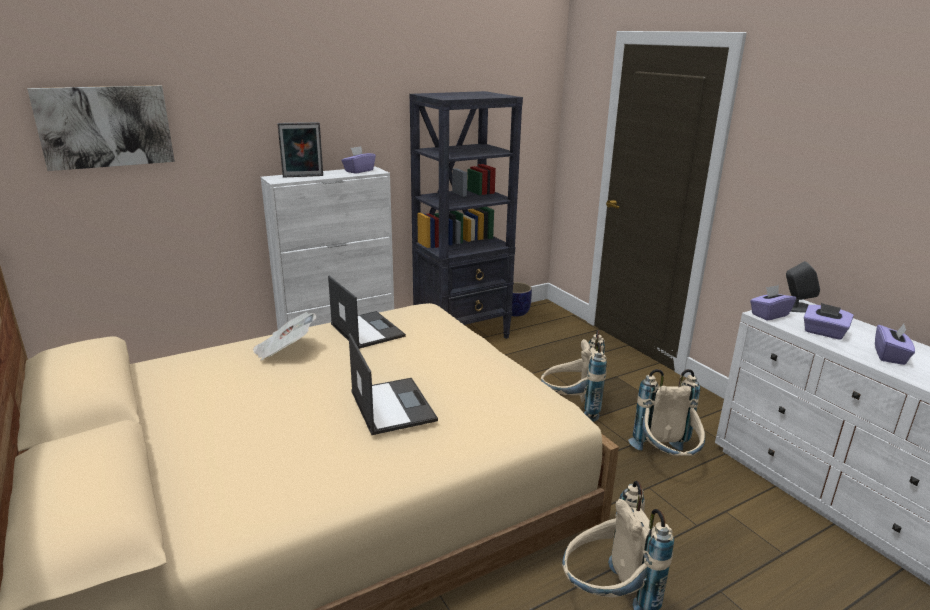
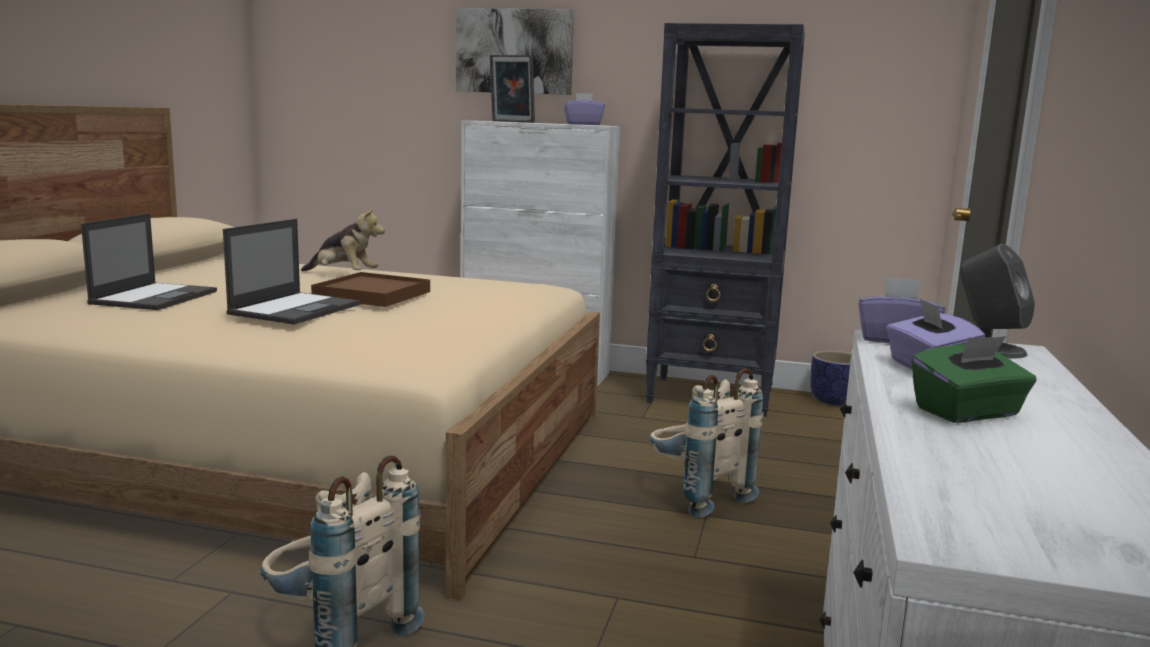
camera: 45 degrees right, 10 degrees down
(105, 126) = (347, 52): picture -> picture (514, 51)
(284, 351) = (343, 275): newspaper -> plush toy
(366, 330) = (444, 282): laptop -> laptop (155, 297)
(373, 365) = (372, 295): none -> brown tray
(666, 460) = (707, 591): beige backpack -> none
(890, 356) = (968, 413): purple tissue box -> green tissue box

